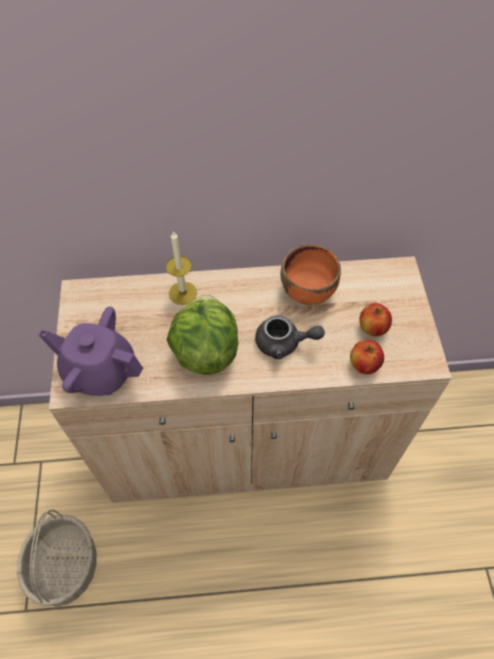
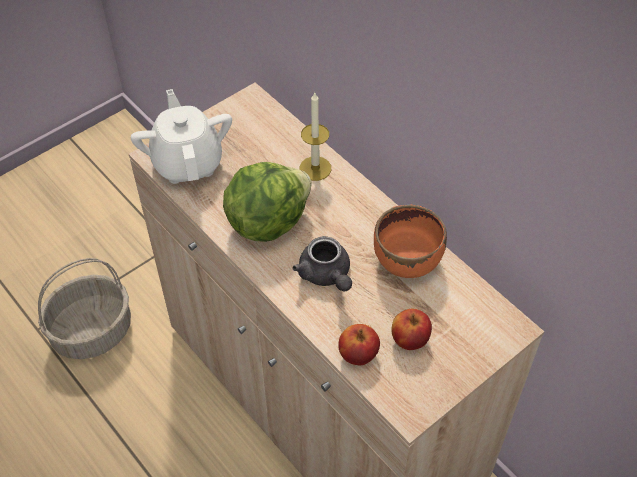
camera: 55 degrees right, 5 degrees down
(100, 371) = (188, 162): purple teapot -> white teapot

